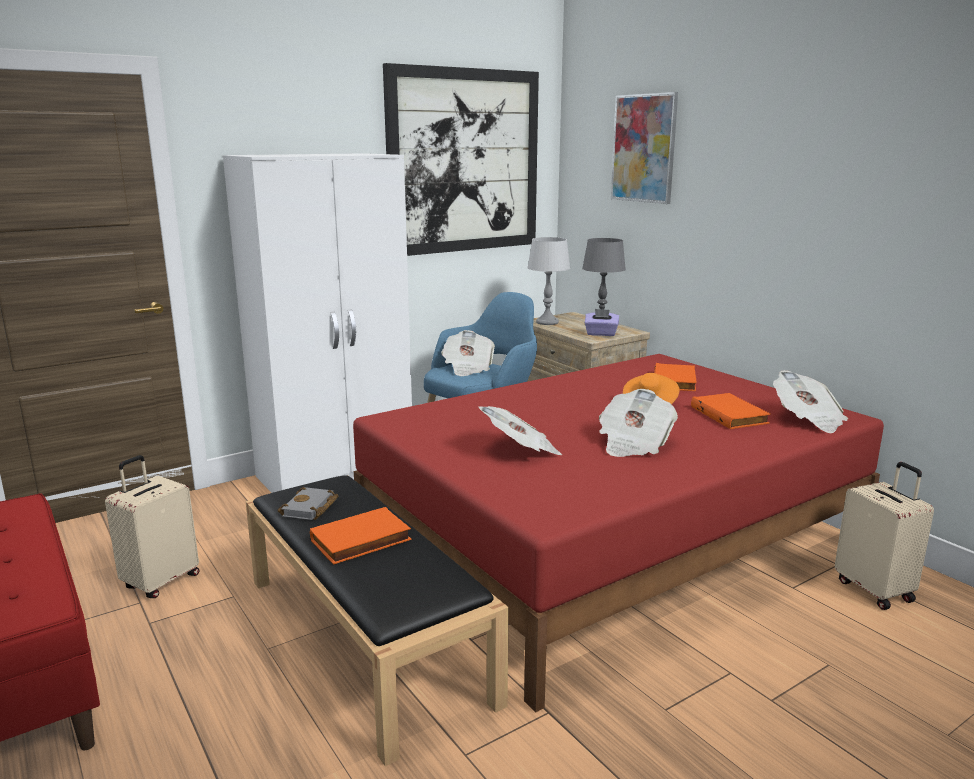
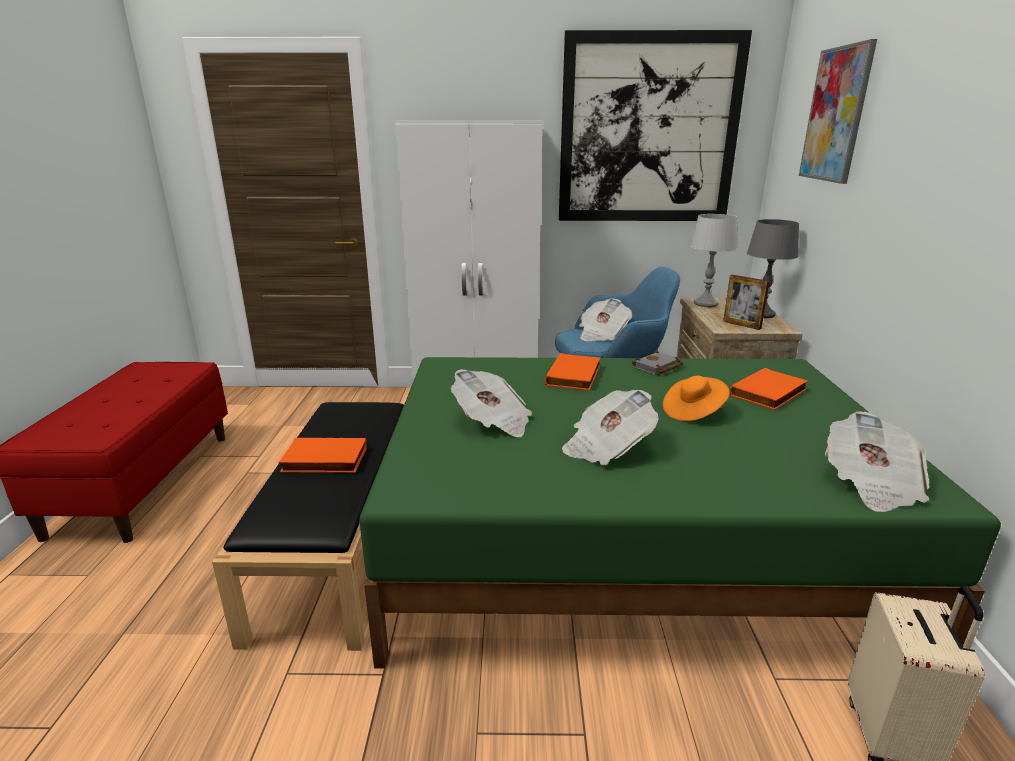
camera: 35 degrees right, 5 degrees up
(160, 581) = (285, 446): beige suitcase -> none
(310, 509) = (334, 422): grey book -> grey book (657, 367)
(601, 334) = (741, 325): purple tissue box -> picture frame
(612, 544) = (626, 543): red bed -> green bed
(730, 415) = (772, 448): orange book -> orange book (575, 376)

